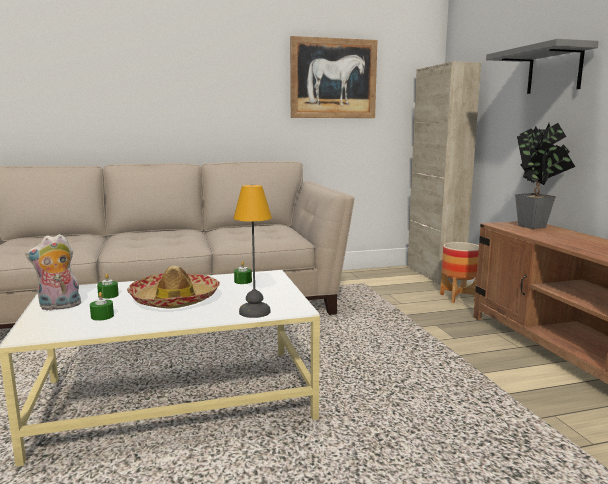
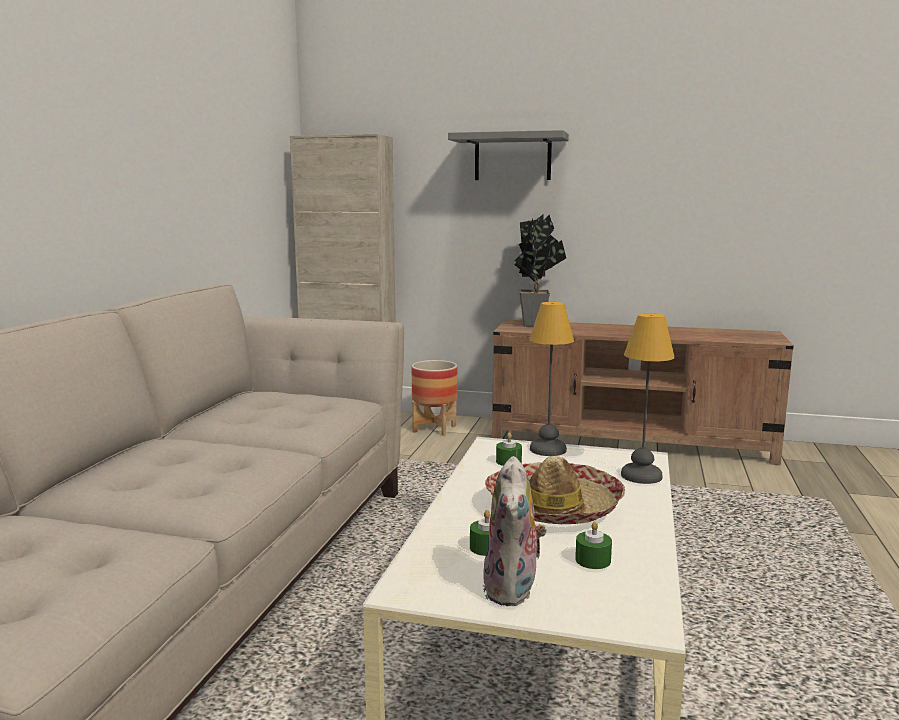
camera: 60 degrees left, 0 degrees up
(279, 285) = (549, 449): none -> table lamp
(333, 78) = (214, 143): picture -> none

